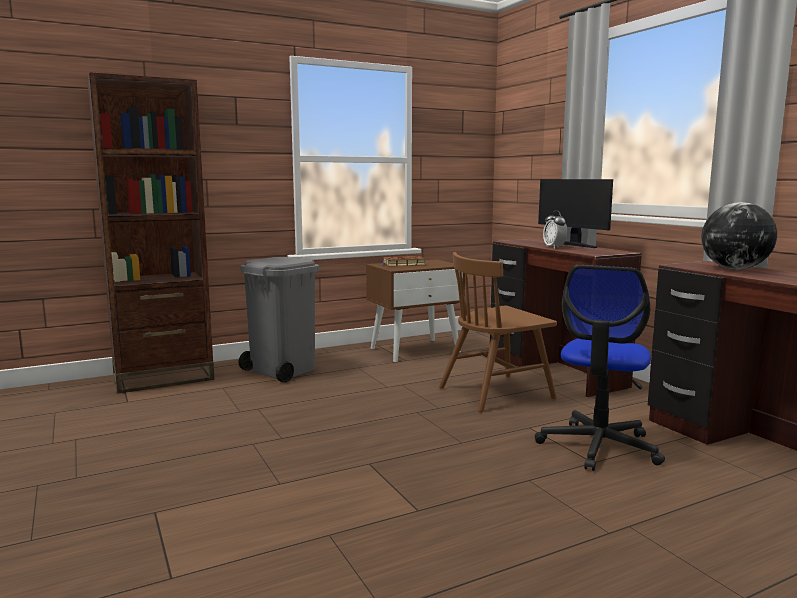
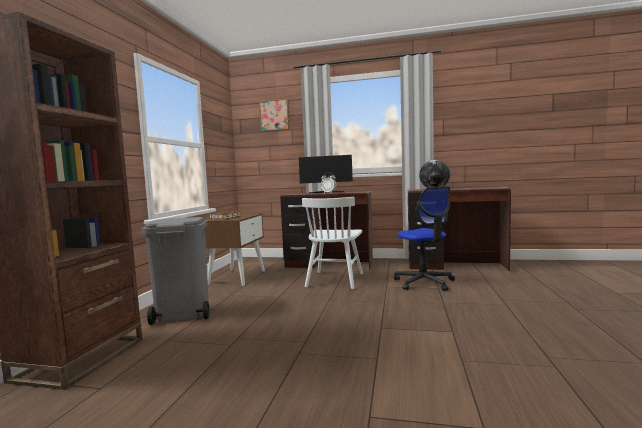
camera: 50 degrees left, 5 degrees down
(496, 392) = (334, 280): brown chair -> white chair
(541, 103) = (275, 115): none -> picture

